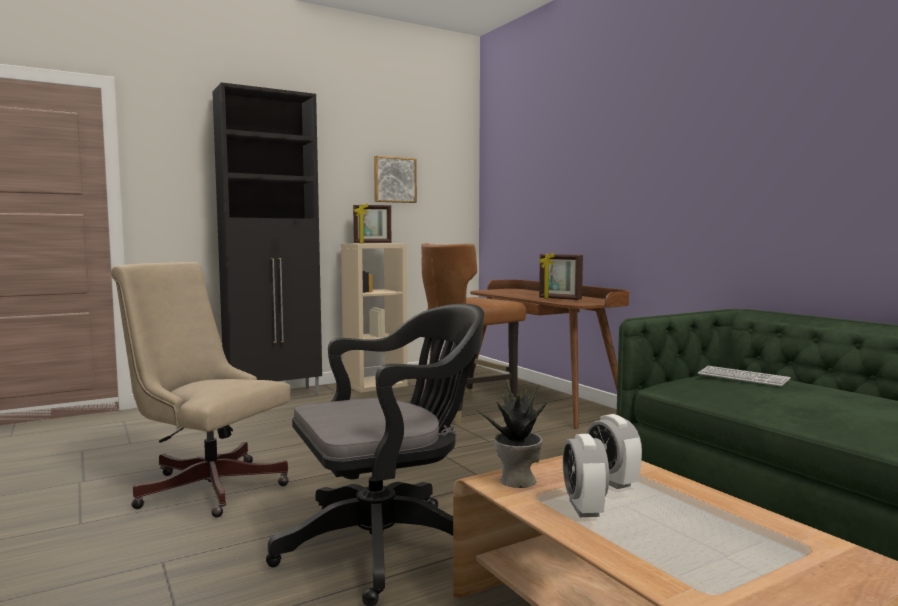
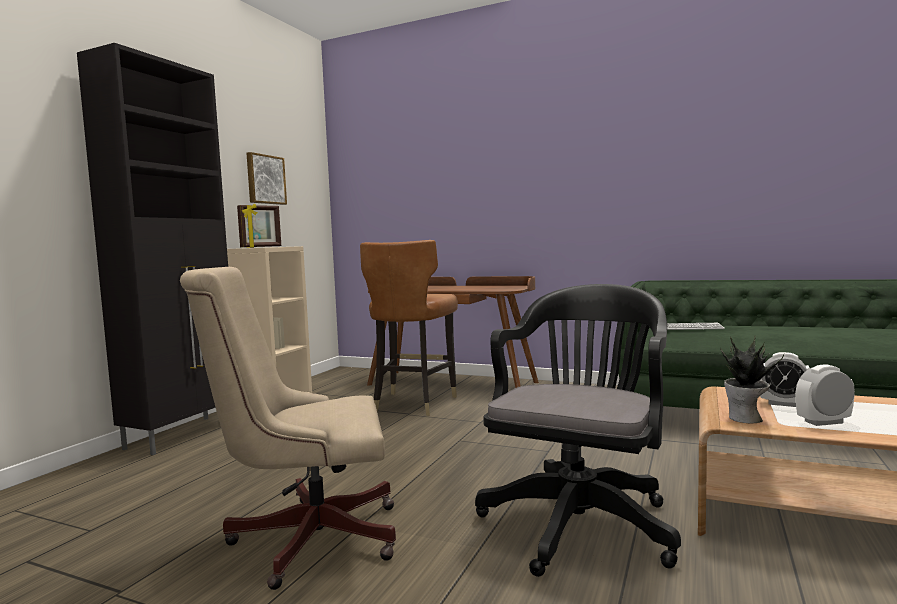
camera: 35 degrees left, 0 degrees up
(559, 299) = (477, 288): picture frame -> none
(584, 508) = (823, 422): alarm clock -> alarm clock turned 120 degrees clockwise

